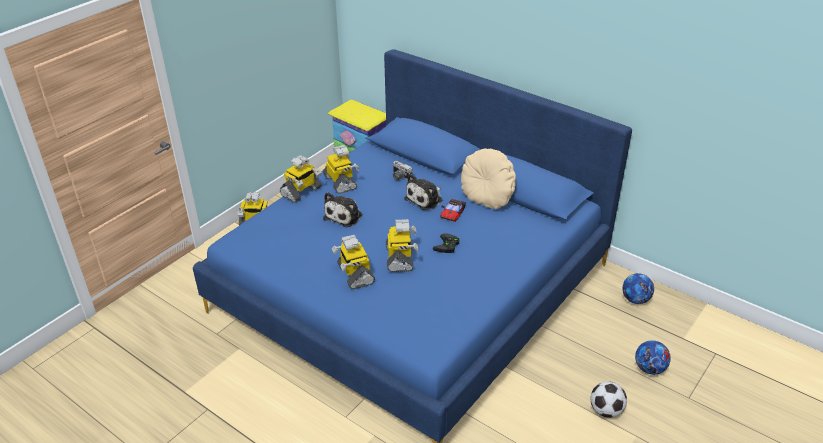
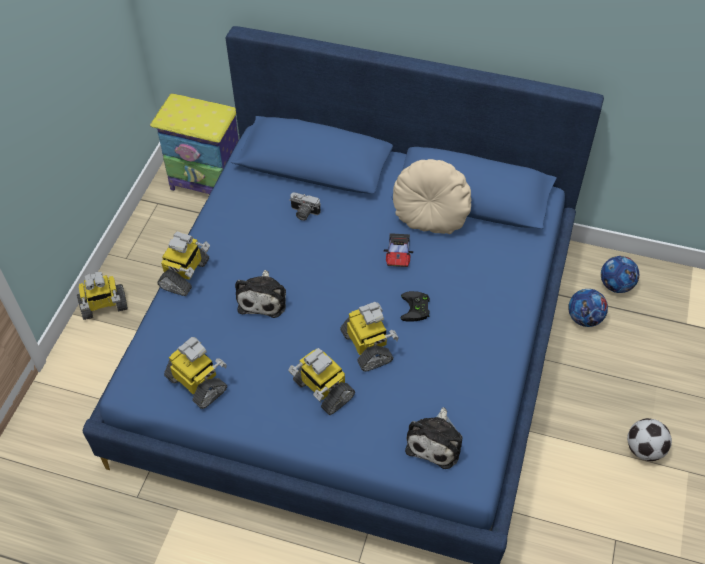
camera: 20 degrees left, 15 degrees up
(341, 182) = (231, 244): toy robot -> toy robot (198, 383)
(425, 199) = (353, 240): plush toy -> plush toy (436, 441)
(649, 368) = (667, 376): football -> football (584, 318)

